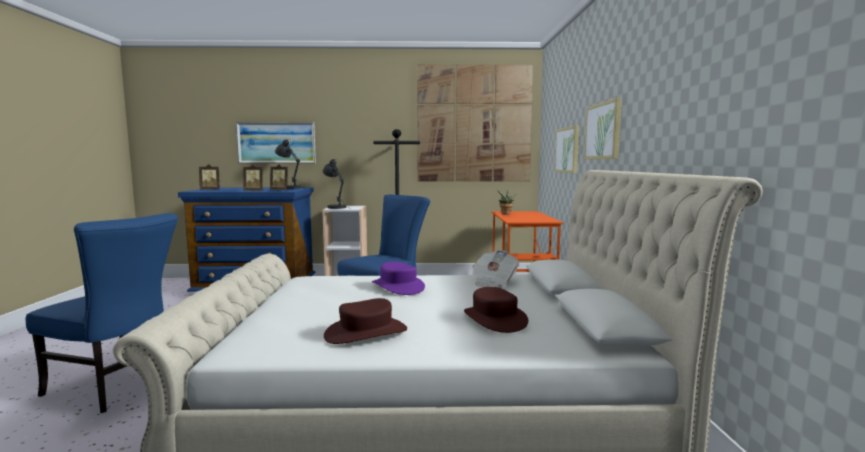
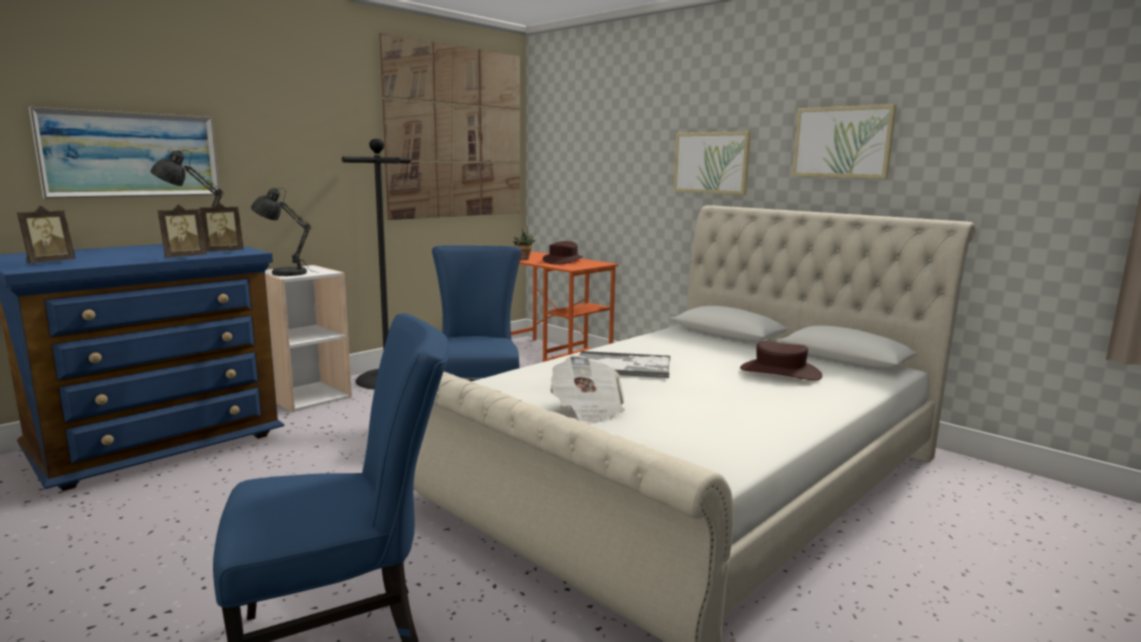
camera: 45 degrees left, 5 degrees up
(366, 332) = (746, 413): brown hat -> brown hat (563, 261)
(398, 286) = (623, 366): purple hat -> tray
(493, 282) = (671, 341): newspaper -> newspaper (587, 409)
(567, 150) = (619, 177): picture -> picture (842, 142)

